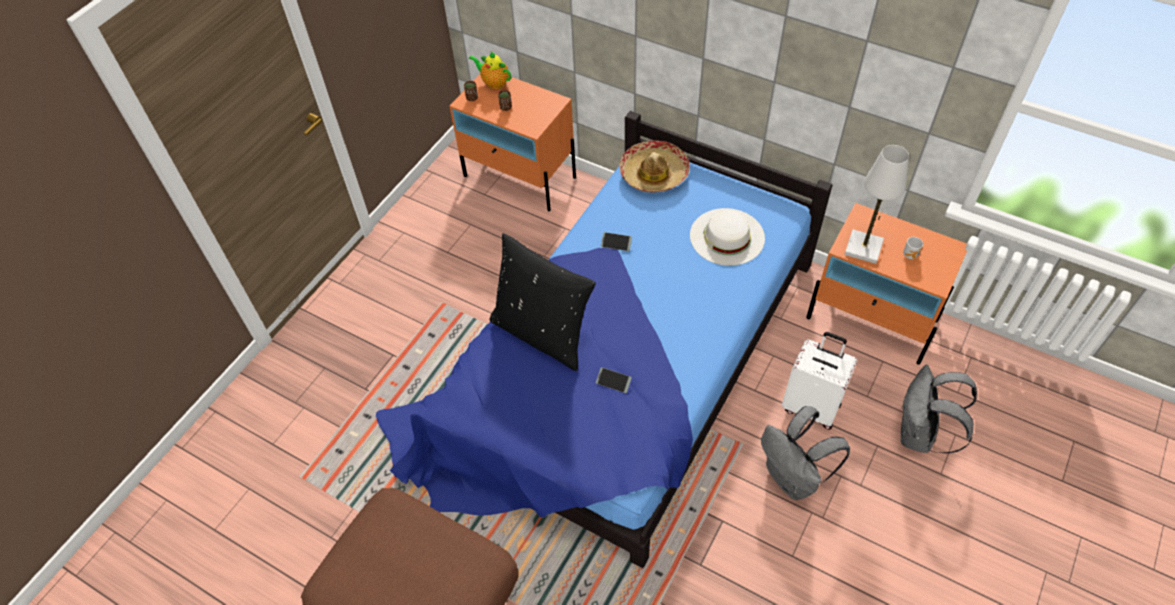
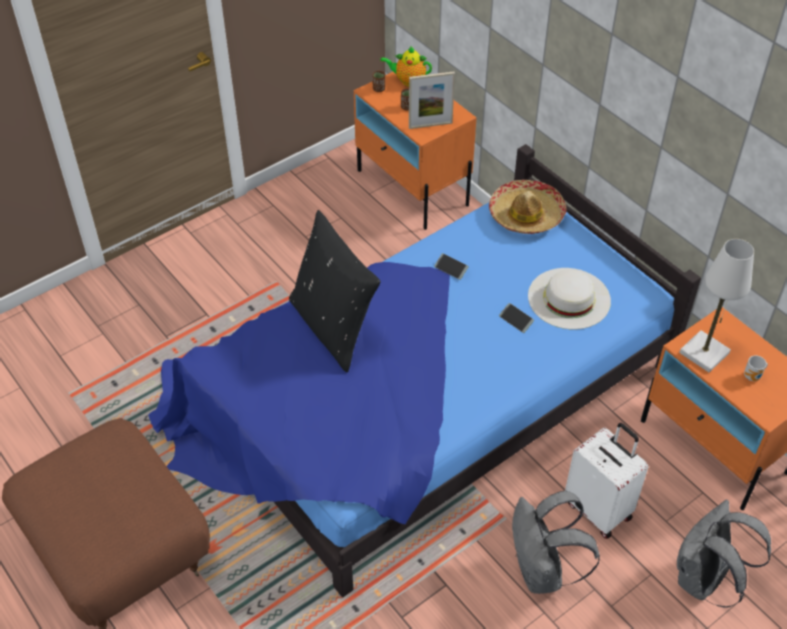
camera: 20 degrees right, 5 degrees down
(494, 82) = (408, 81): teapot -> teapot turned 45 degrees counterclockwise
(535, 118) = (430, 125): none -> picture frame
(613, 382) = (377, 395): phone -> phone (516, 320)

